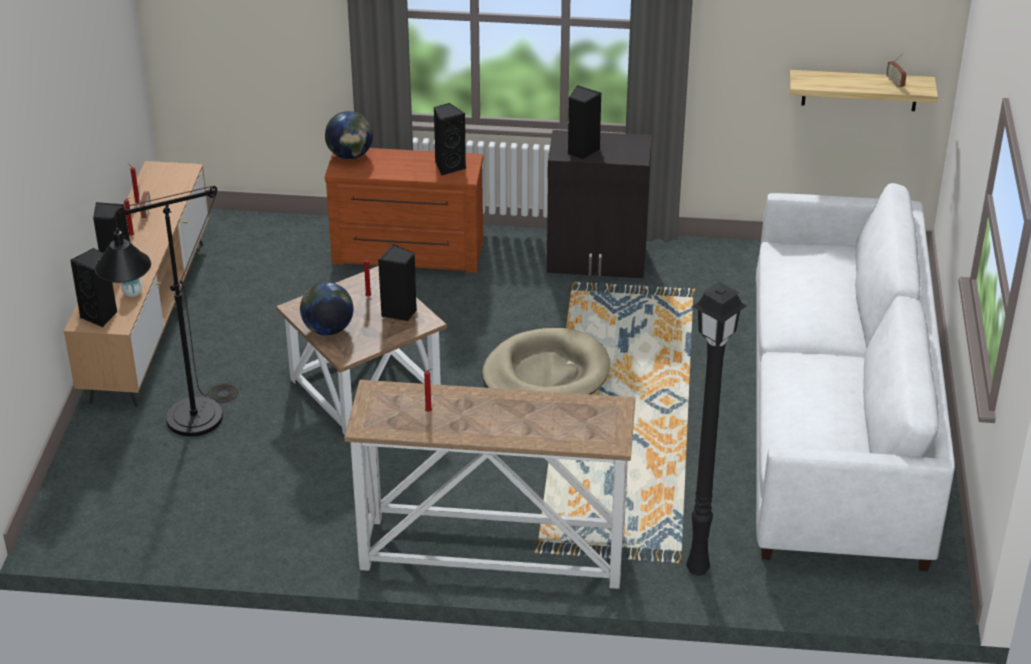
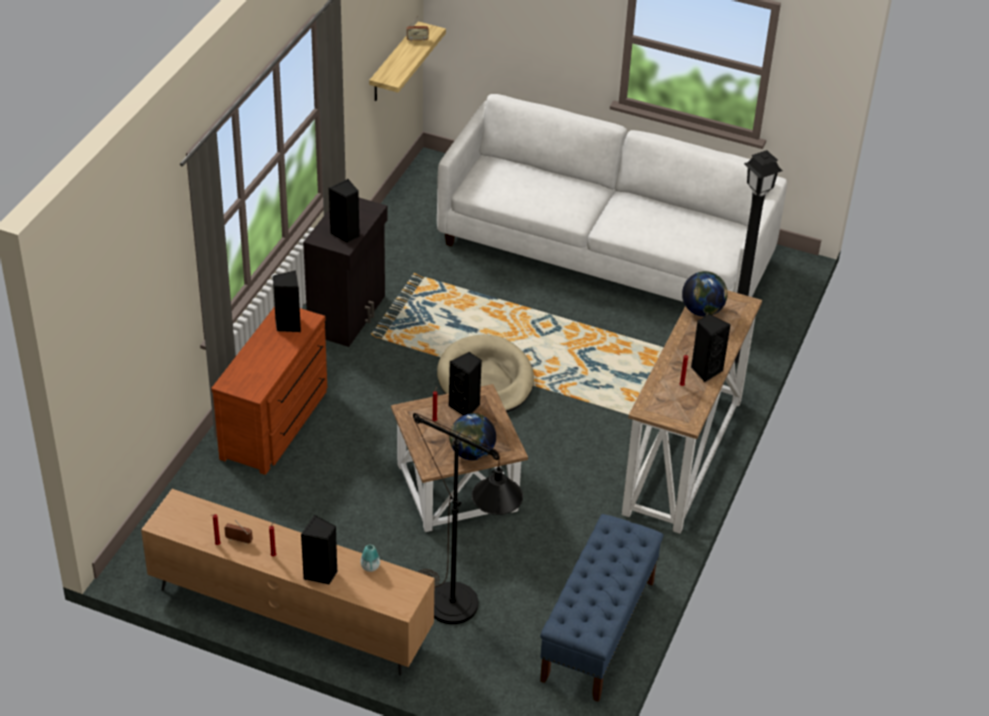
camera: 75 degrees left, 5 degrees up
(100, 316) = (396, 593): black speaker -> black speaker (705, 370)
(185, 529) = (598, 631): none -> blue bench
(350, 156) = (235, 381): globe -> globe (702, 311)

